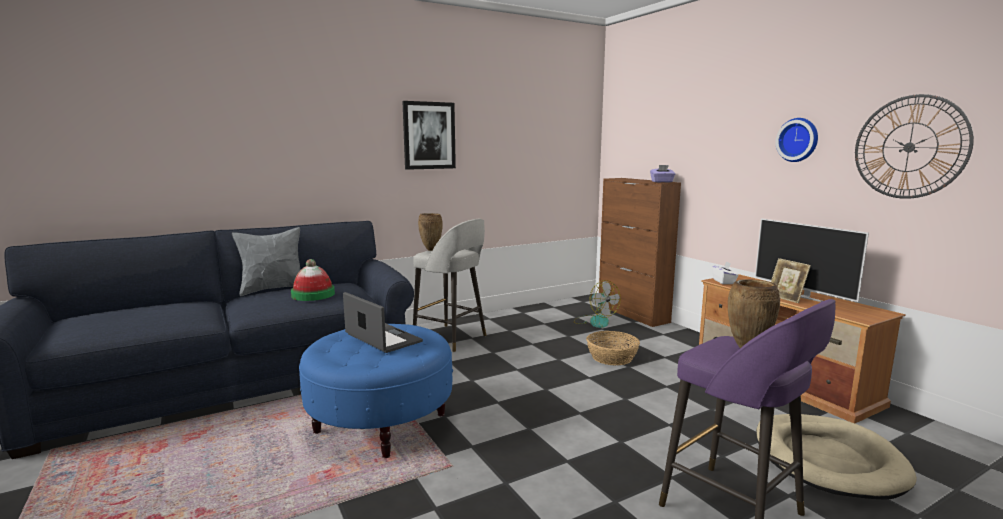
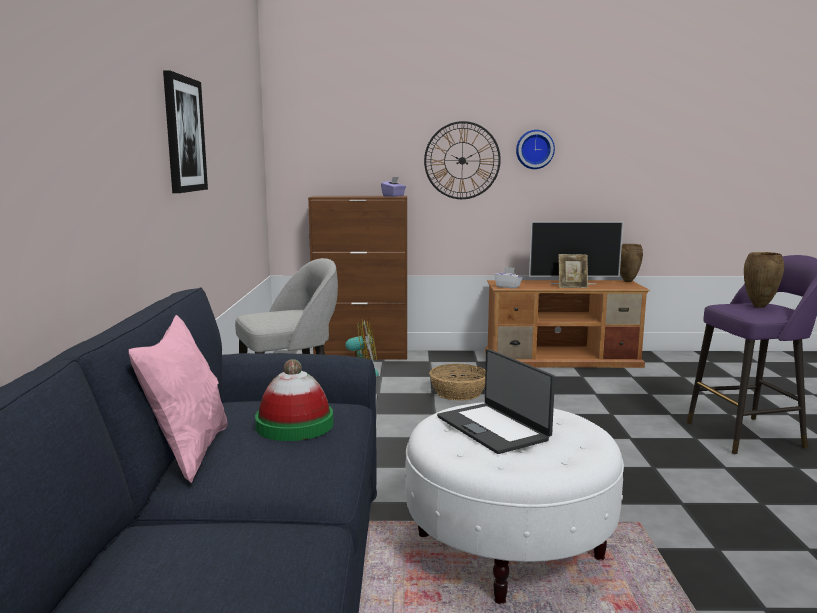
camera: 60 degrees left, 0 degrees up
(273, 289) = (188, 452): grey pillow -> pink pillow
(380, 423) = (508, 546): blue ottoman -> white ottoman
(382, 338) = (493, 428): laptop -> laptop turned 105 degrees counterclockwise
(431, 250) = (260, 320): brown vase -> brown vase (627, 281)
(827, 459) = (688, 389): beige dog bed -> none
(909, 147) = (621, 155): wall clock -> wall clock (462, 160)

